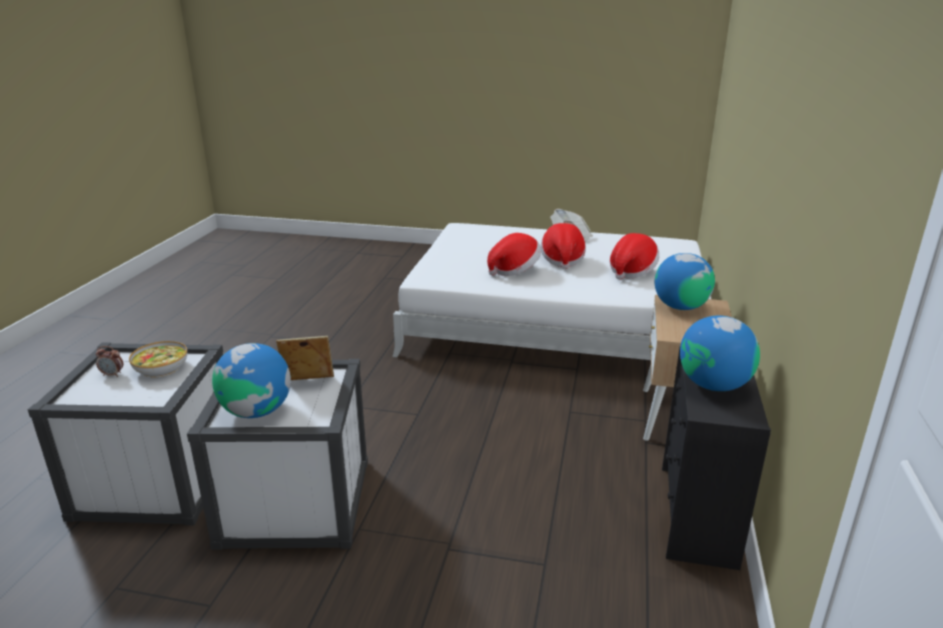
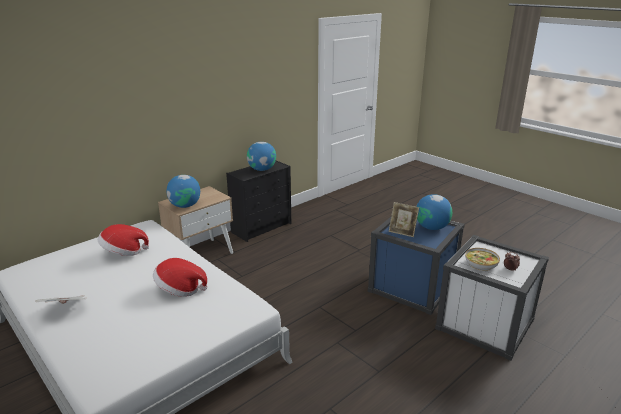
camera: 145 degrees left, 0 degrees up
(295, 502) = (412, 286): white storage box -> blue storage box
(562, 260) = (132, 284): hat -> none

